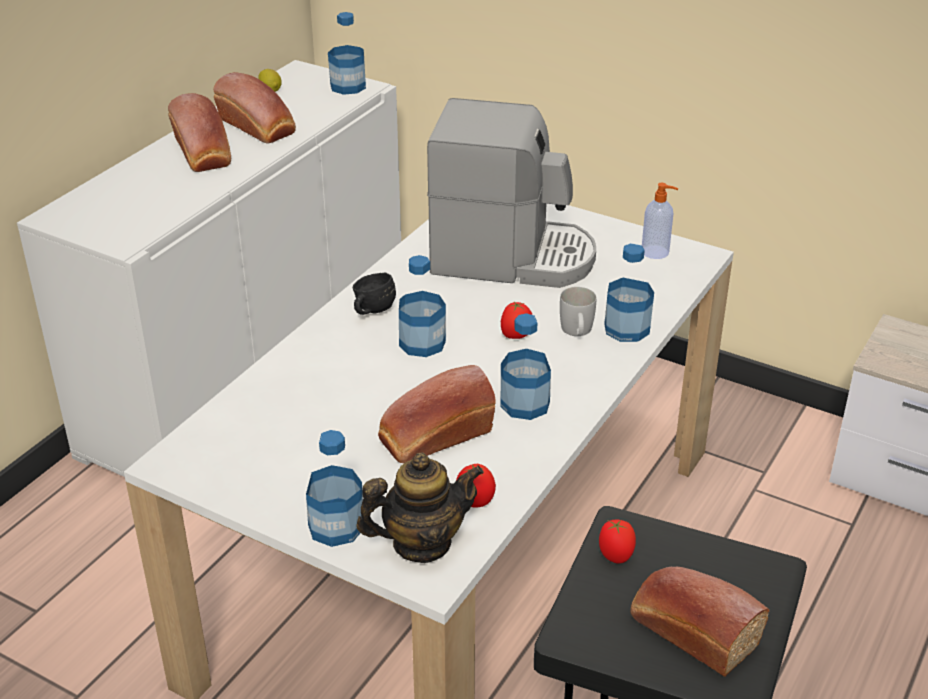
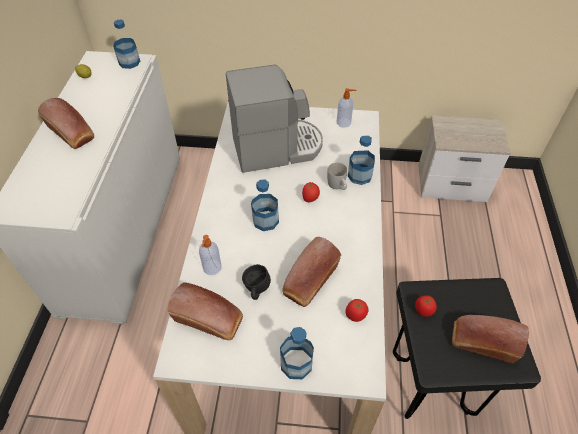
camera: 25 degrees left, 15 degrees up
(259, 127) = (94, 105): bread -> bread (210, 319)
(296, 376) = (212, 268): none -> soap dispenser
(371, 311) = (225, 208): black mug -> black mug (255, 289)
(421, 543) = (346, 356): teapot -> none
(525, 404) = (341, 242): bottle -> none

